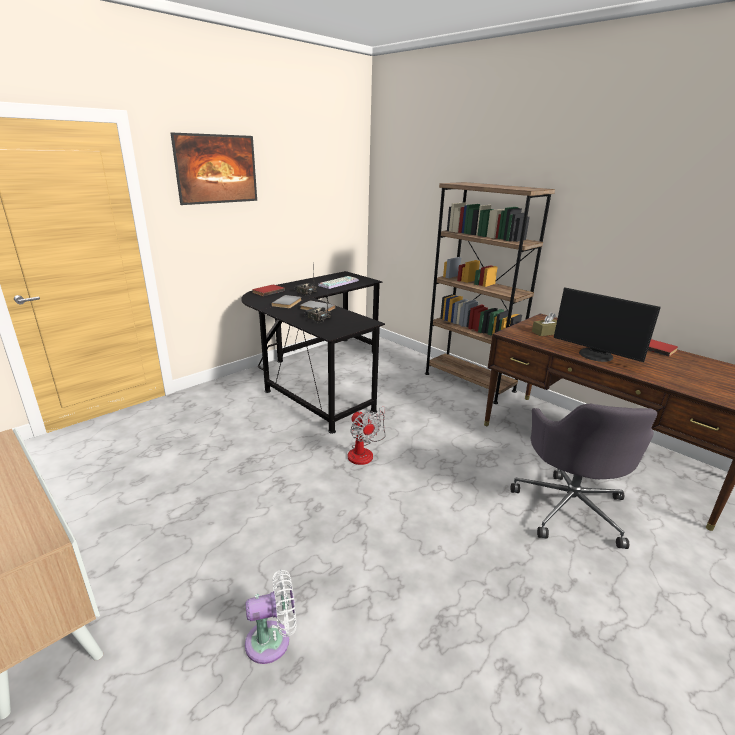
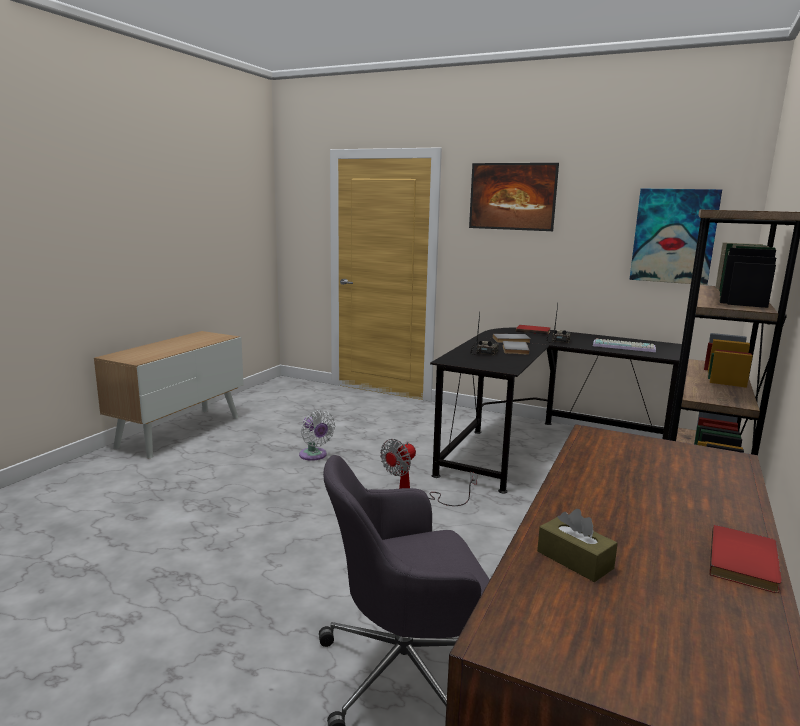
camera: 70 degrees right, 10 degrees down
(273, 641) = (160, 504): white fan -> white fan (314, 456)
(331, 196) = (673, 236): none -> picture
(546, 332) = (646, 457): brown tissue box -> brown tissue box (574, 560)
(595, 356) = (588, 493): monitor -> none

